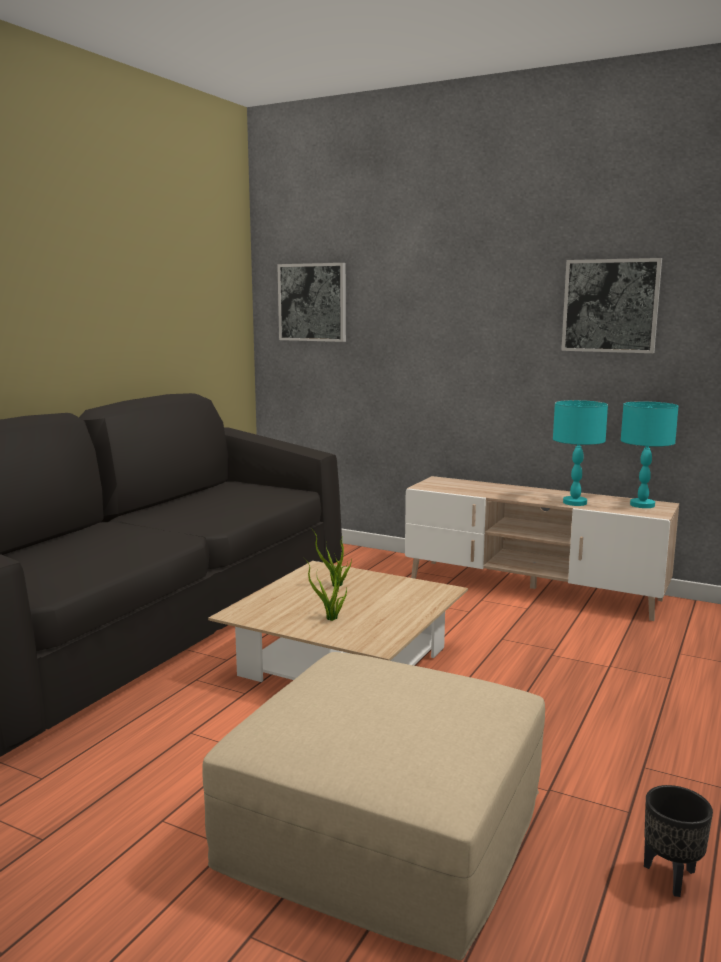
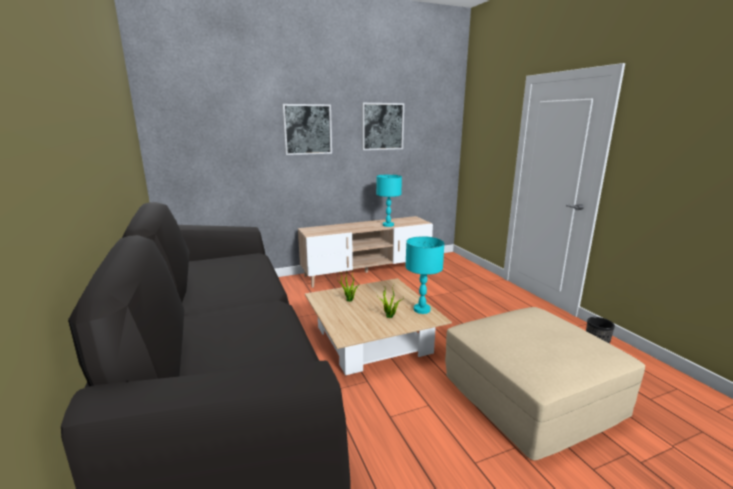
camera: 50 degrees left, 5 degrees up
(312, 302) = (196, 126): picture -> picture (307, 129)
(642, 505) = (409, 220): turquoise table lamp -> turquoise table lamp (422, 310)

